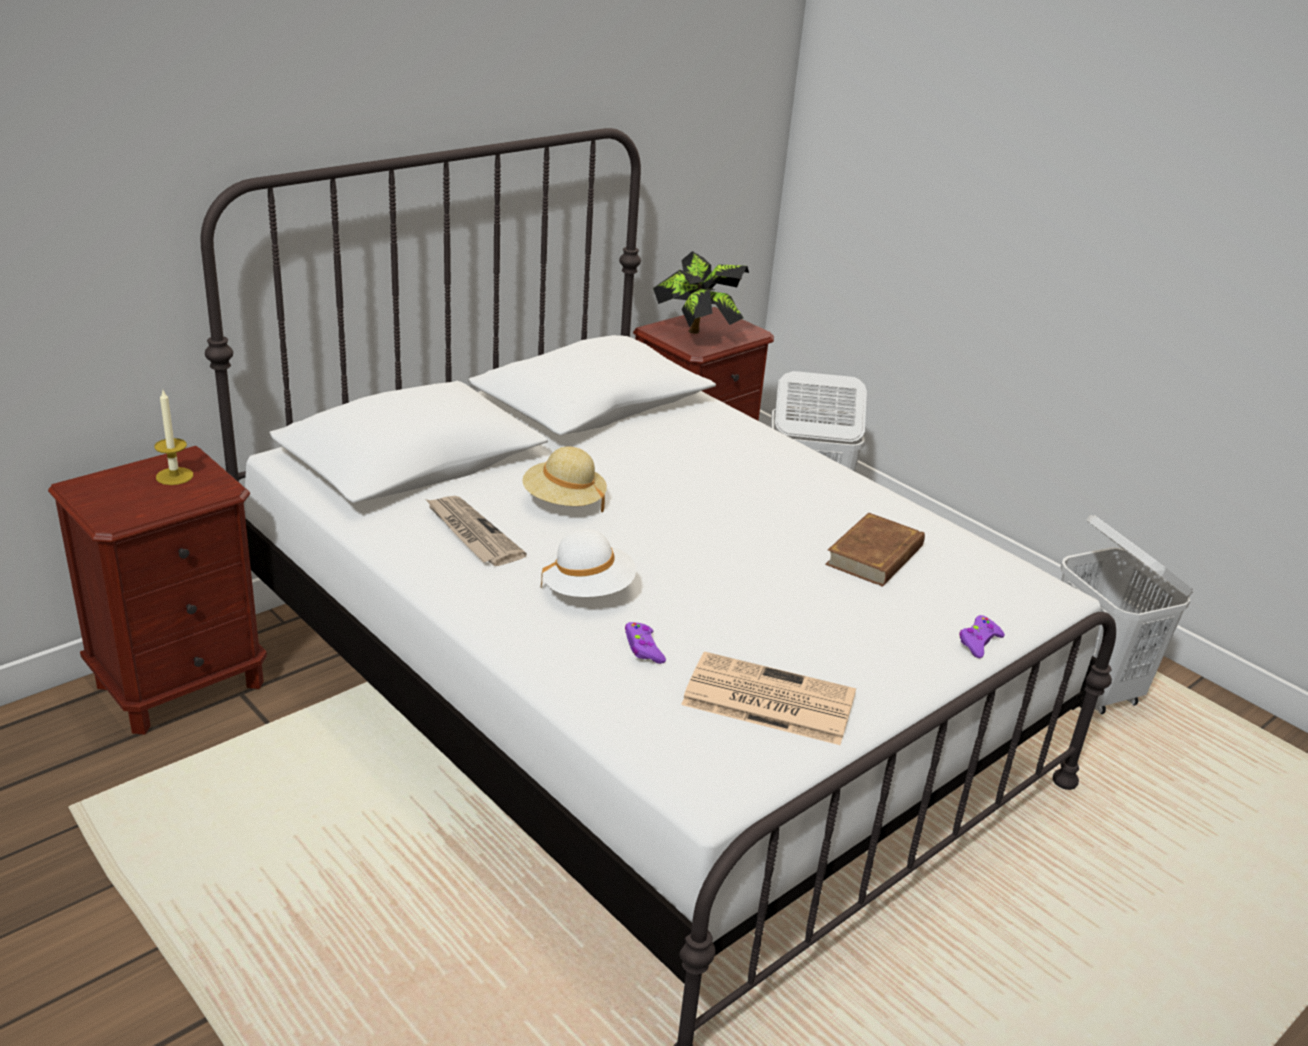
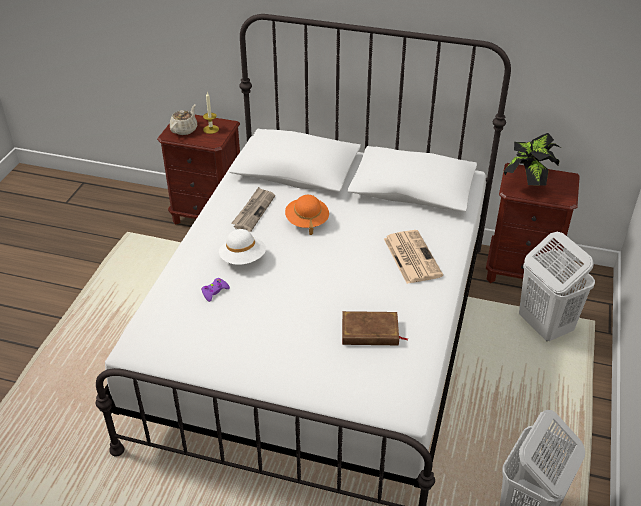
camera: 60 degrees right, 10 degrees up
(125, 499) = (184, 129): none -> beige teapot
(563, 502) = (307, 221): beige hat -> orange hat
(766, 699) = (209, 341): newspaper -> newspaper (411, 256)
(978, 642) = (325, 395): purple game controller -> none

